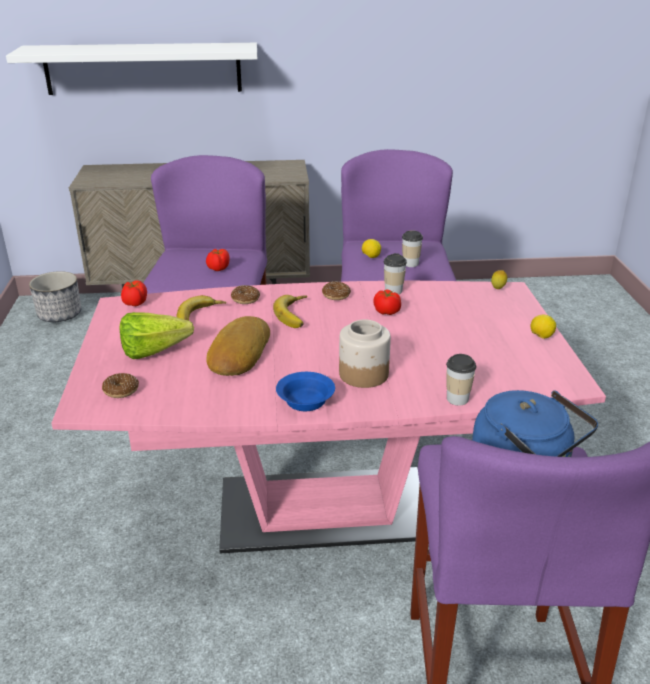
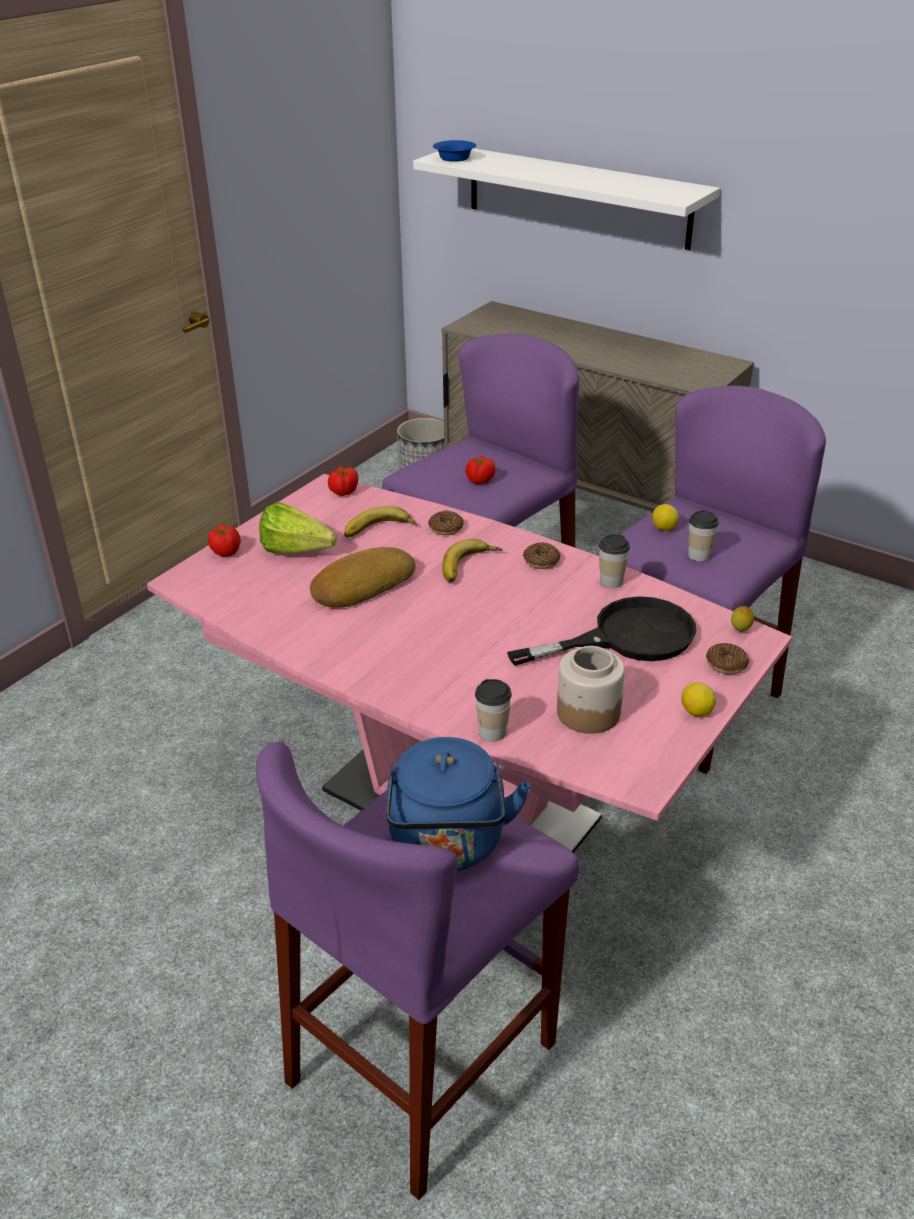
camera: 40 degrees right, 5 degrees up
(121, 390) = (226, 578): donut -> donut (726, 664)
(305, 401) = (353, 661): blue bowl -> blue bowl (454, 158)
(363, 374) = (441, 661): jar -> jar (587, 712)
(386, 312) = (565, 604): tomato -> tomato (226, 552)
(447, 315) = (626, 637): none -> black frying pan

